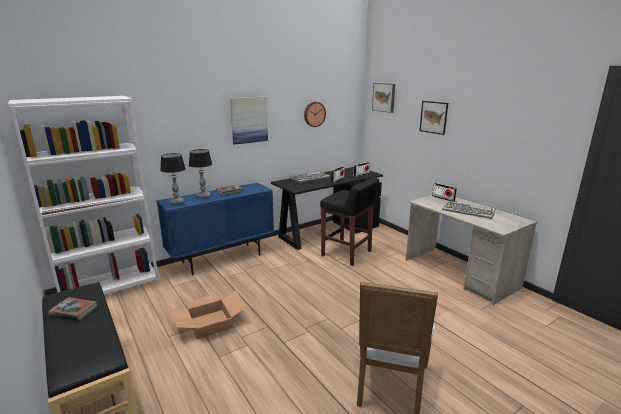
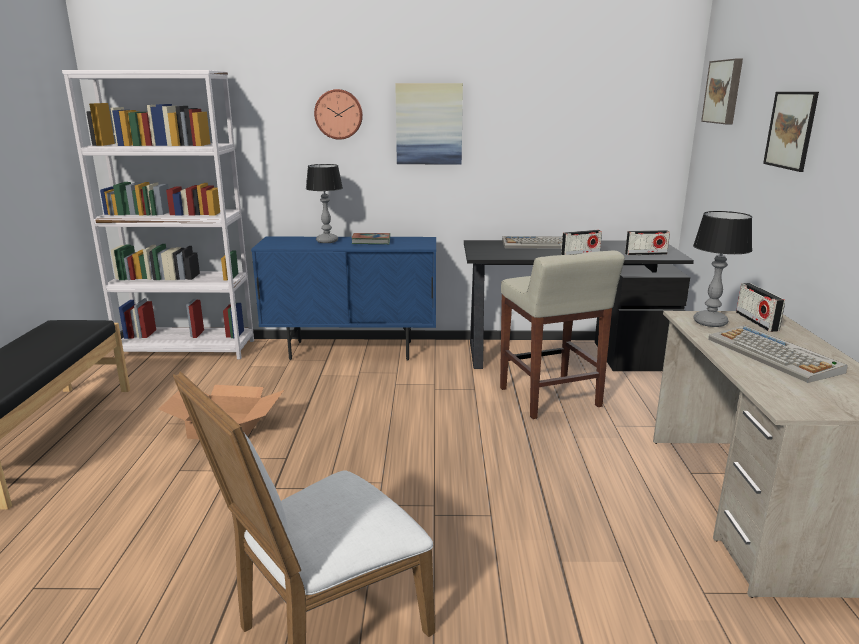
camera: 35 degrees right, 0 degrees up
(74, 311) = (41, 342): book -> none
(177, 202) = (282, 242): table lamp -> table lamp (710, 322)
(314, 114) = (568, 123): wall clock -> wall clock (338, 114)
(347, 254) = (550, 398): black stool -> beige stool

